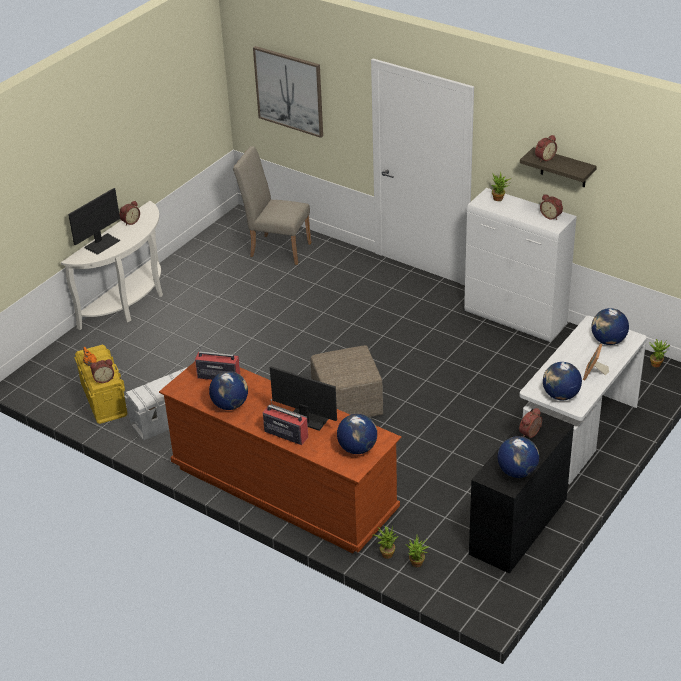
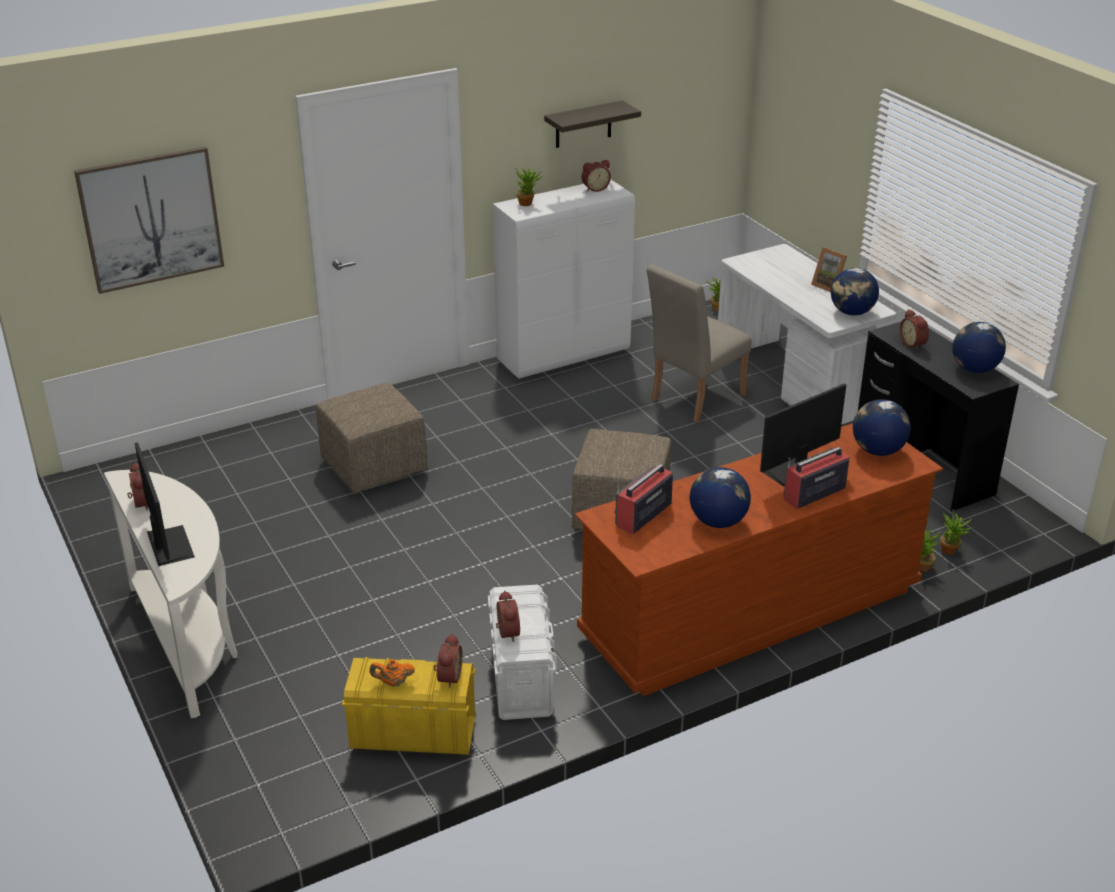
camera: 65 degrees left, 5 degrees down
(276, 248) = (219, 471): beige chair -> beige chair (692, 400)
(323, 296) = (375, 466): none -> beige ottoman
(544, 158) = (575, 116): alarm clock -> alarm clock (506, 633)
(608, 341) = (777, 263): globe -> none

